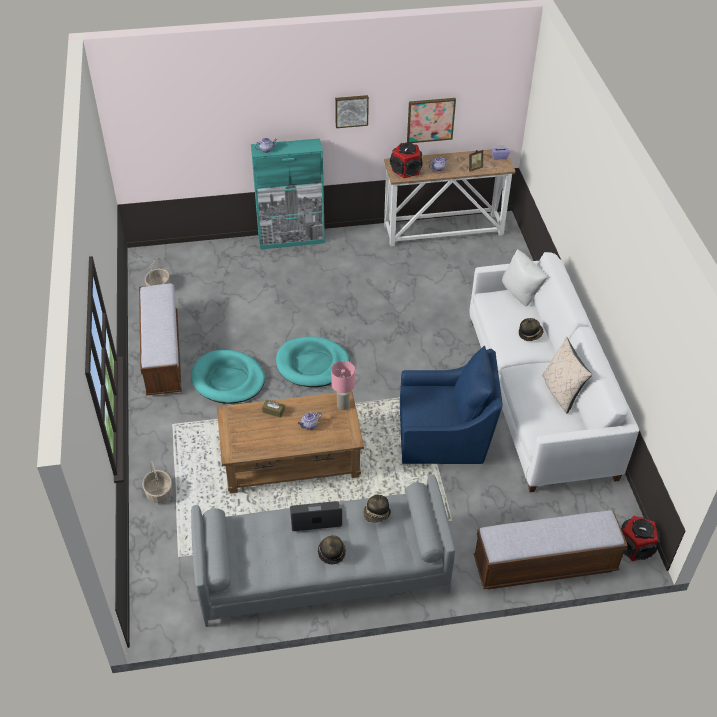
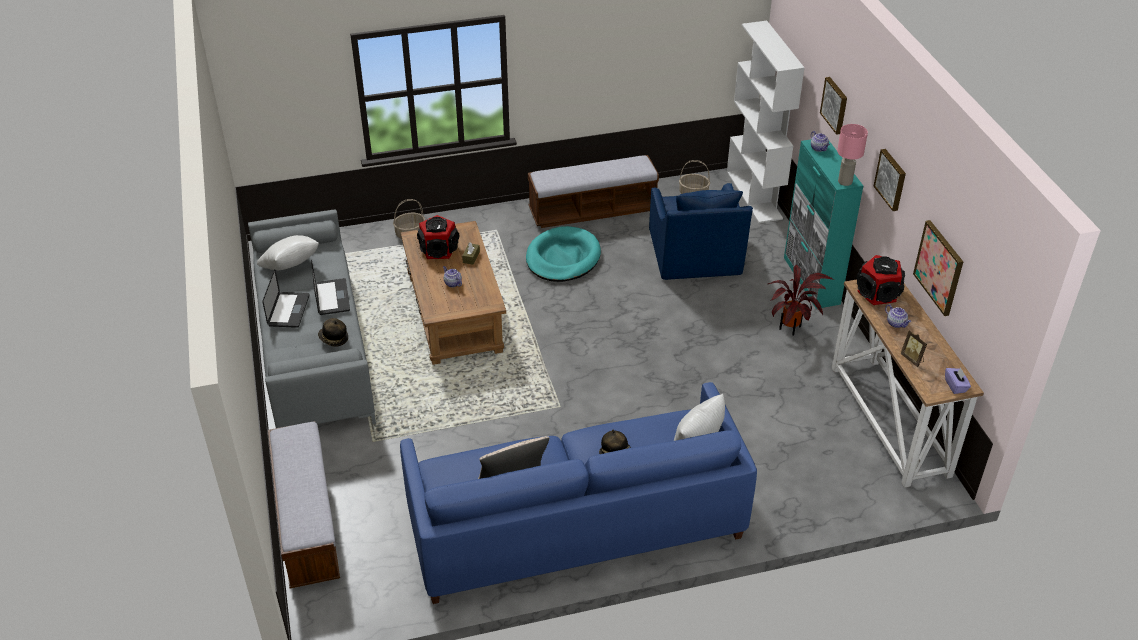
camera: 85 degrees right, 5 degrees down
(173, 252) = (754, 195): none -> white bookcase
(250, 116) = (835, 105): none -> picture
(259, 556) = (291, 267): none -> white pillow
(312, 364) = (596, 316): turquoise dog bed -> none
(331, 552) = (288, 310): hat -> laptop
(343, 405) = (483, 304): pink table lamp -> pink table lamp (845, 182)
(346, 259) = (791, 329): none -> potted plant
(445, 435) = (498, 432): blue armchair -> blue armchair (695, 256)
(539, 396) = (575, 524): white sofa -> blue sofa
(634, 546) = (328, 614): speaker -> speaker (439, 250)

